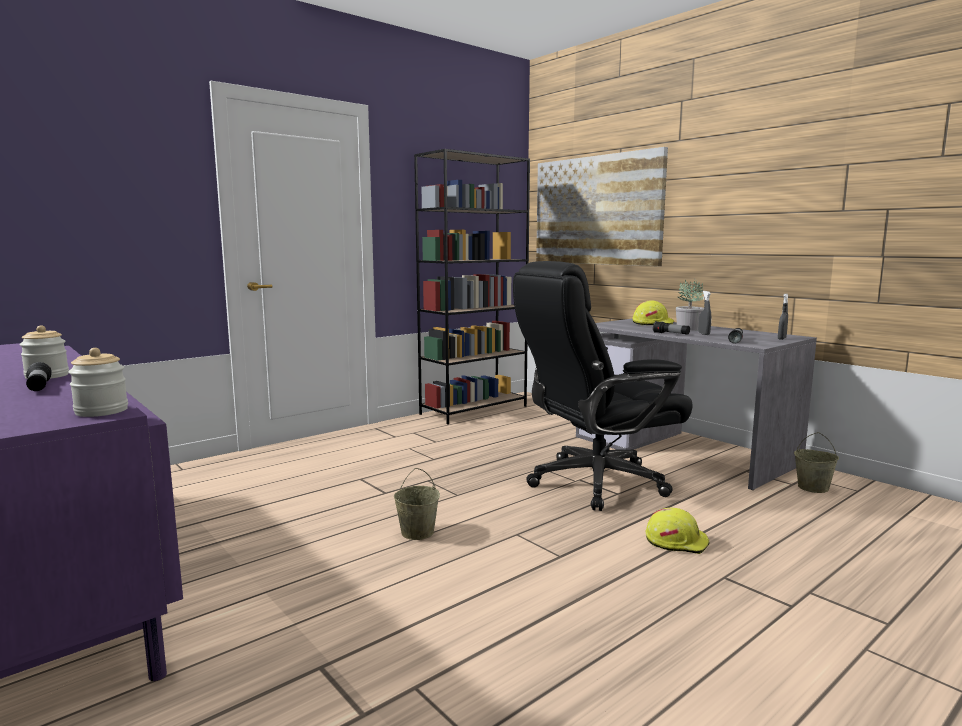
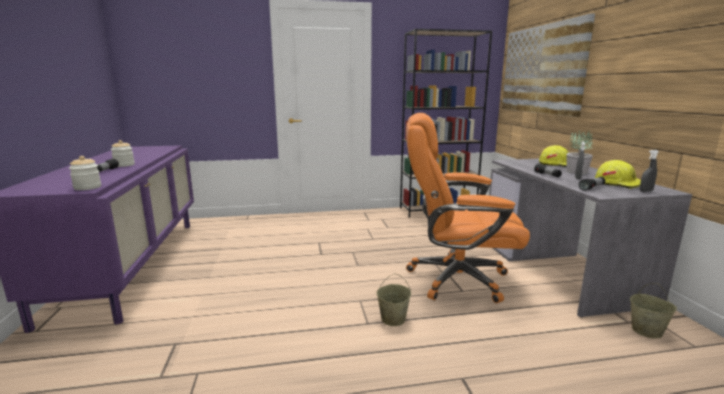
camera: 30 degrees right, 5 degrees up
(417, 532) = (307, 283): beige bucket -> beige bucket (393, 319)
(596, 482) = (457, 279): black office chair -> orange office chair
(676, 541) = (460, 339): yellow hard hat -> yellow hard hat (617, 183)

